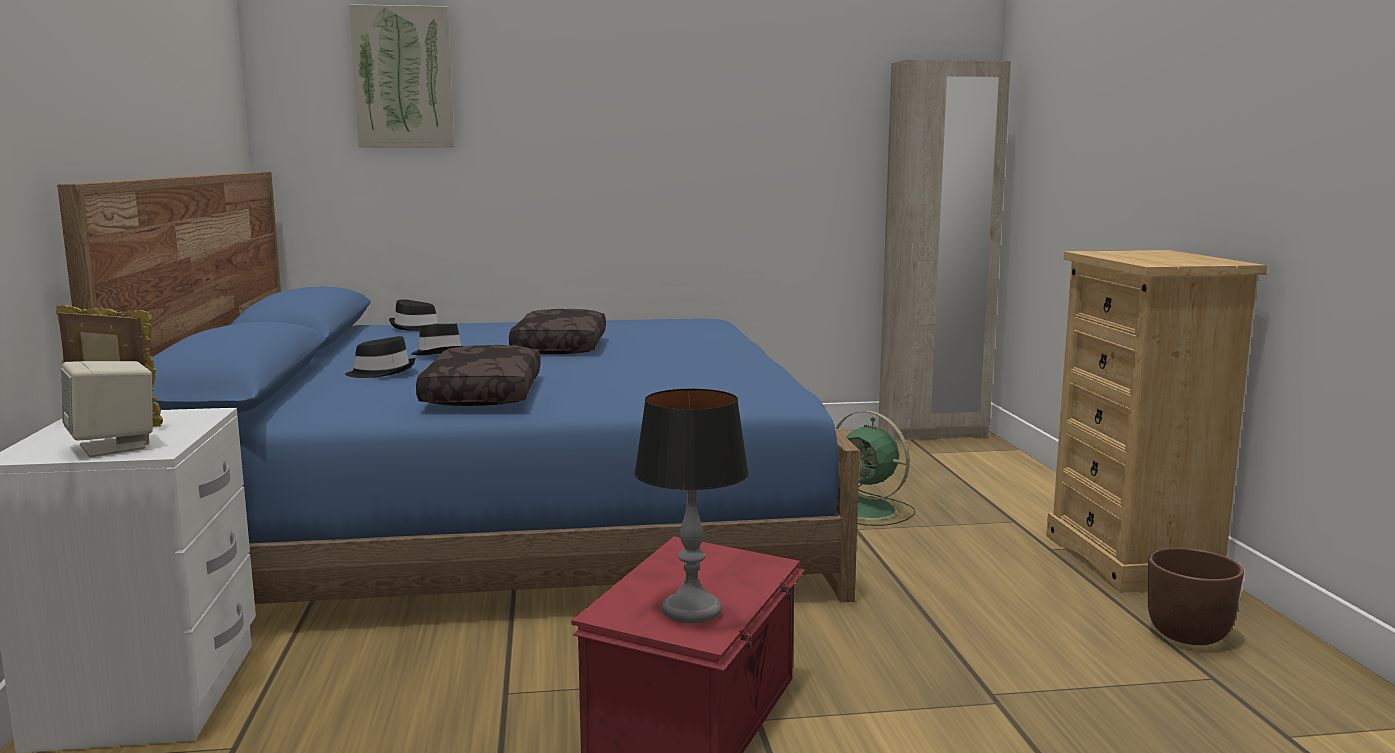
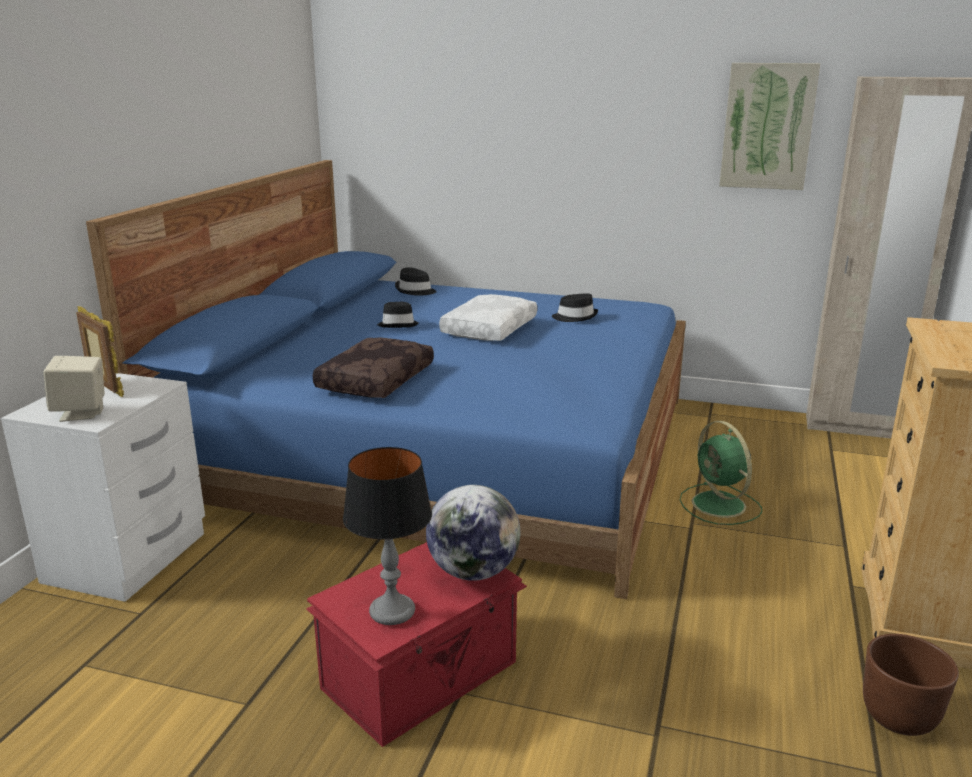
camera: 25 degrees right, 10 degrees up
(381, 372) = (338, 343): black hat -> black hat (575, 317)
(403, 77) = (425, 88): picture -> picture (767, 126)
(558, 347) = (488, 329): brown pillow -> white pillow
(743, 563) = (473, 572): none -> globe

